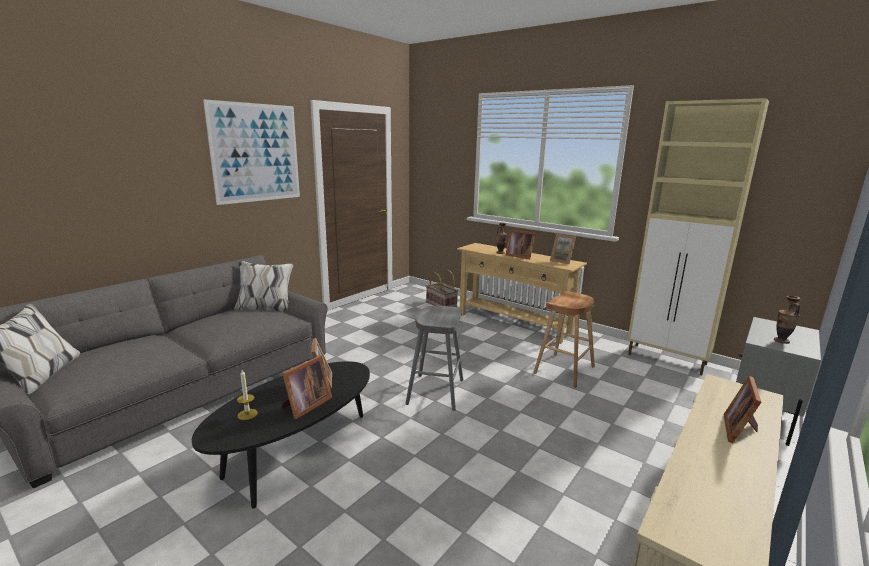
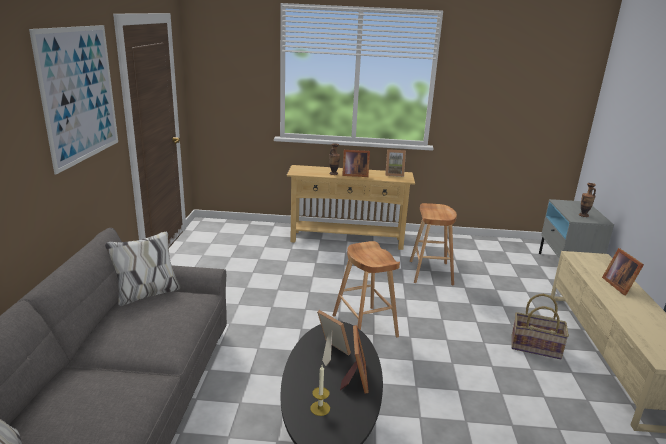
camera: 35 degrees left, 5 degrees up
(435, 392) = (365, 326): grey stool -> brown stool
(442, 304) = (261, 236): basket -> basket (535, 347)
(667, 359) = (481, 242): beige cabinet -> none

